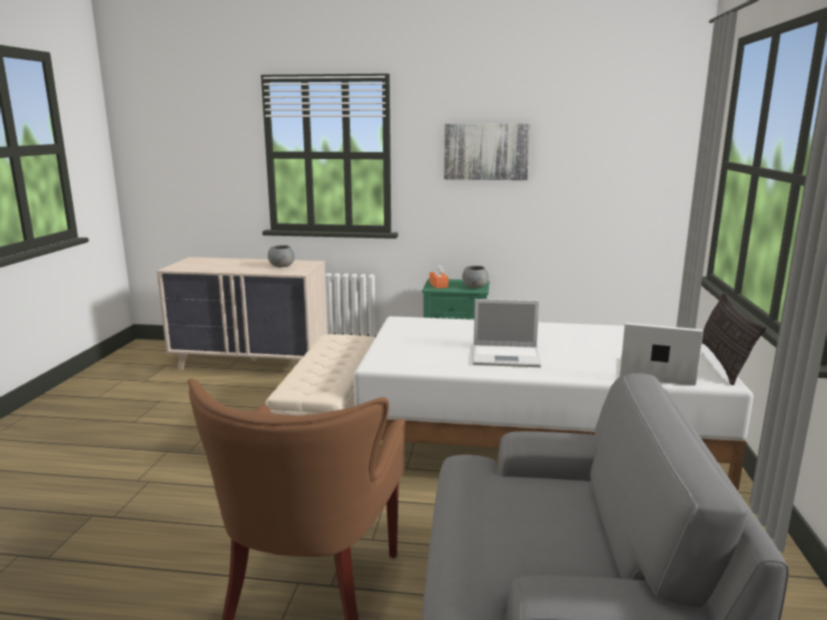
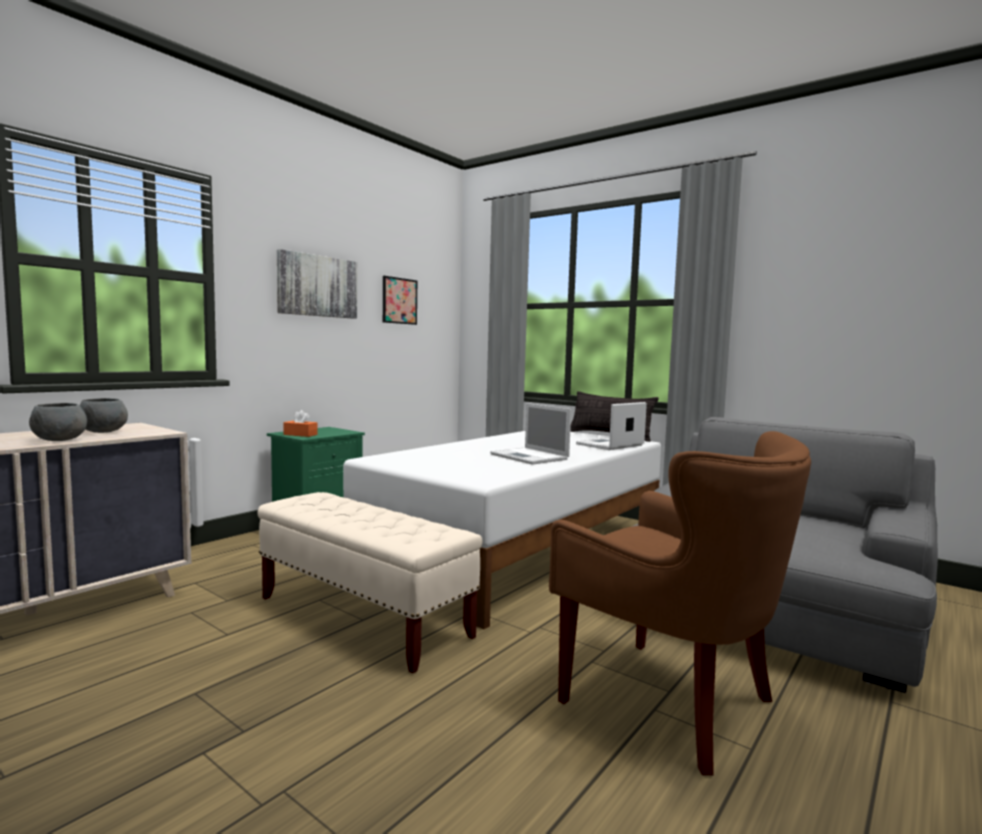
camera: 60 degrees left, 10 degrees down
(474, 287) = (338, 431): grey bowl -> grey bowl (59, 440)
(507, 356) = (530, 457): laptop -> laptop turned 105 degrees clockwise
(591, 157) = (399, 301): none -> picture

